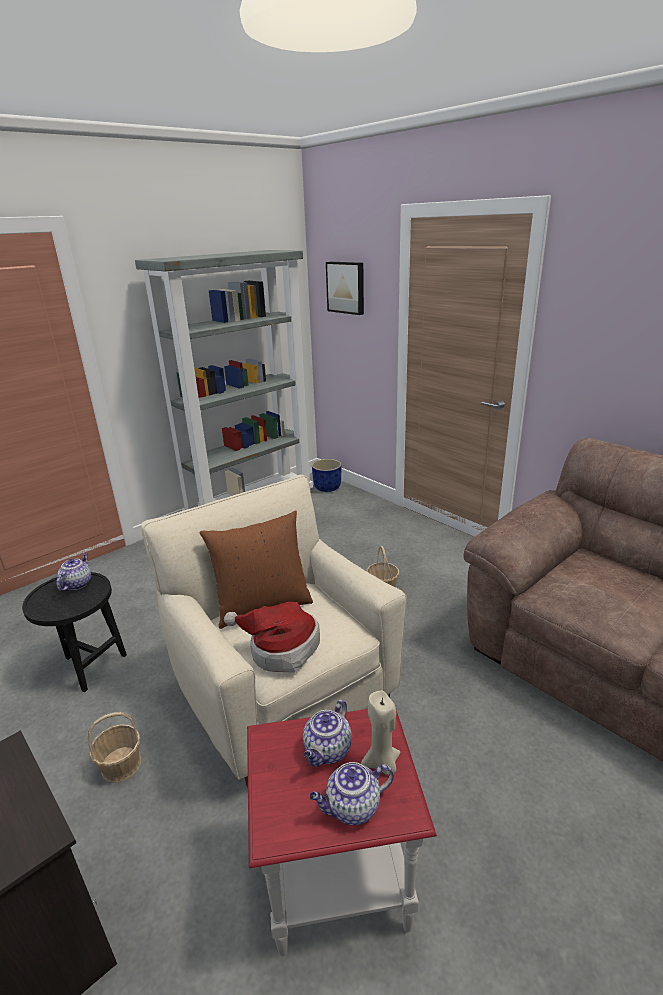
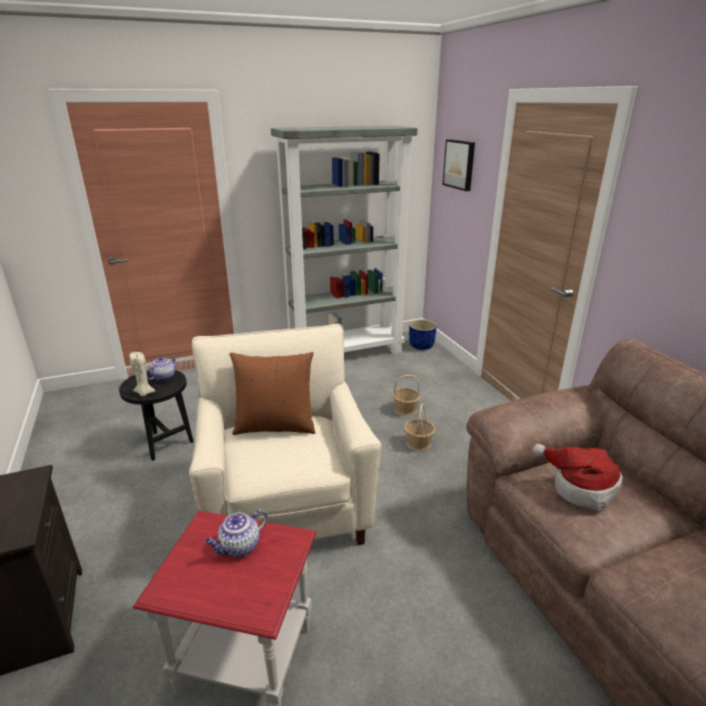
camera: 20 degrees right, 0 degrees up
(121, 765) = (147, 519): basket -> basket (405, 410)
(280, 648) = (263, 461): hat -> hat (579, 487)
(352, 808) = (227, 594): teapot -> none
(382, 764) = (272, 571): beige candle -> beige candle (144, 393)

